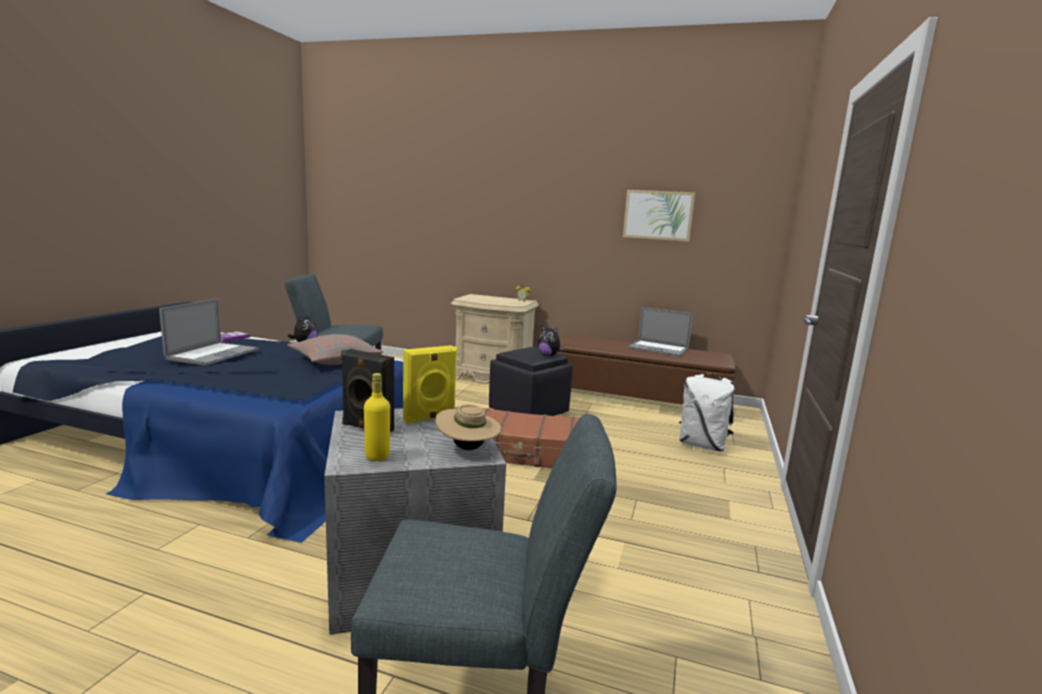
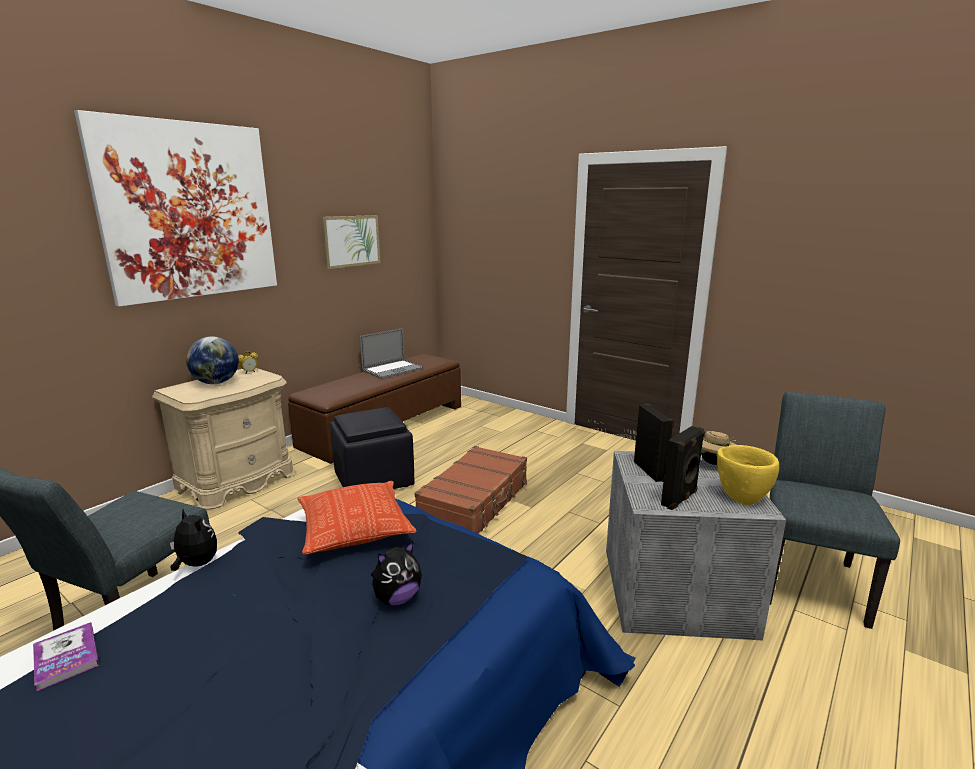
camera: 70 degrees left, 5 degrees up
(213, 354) = (242, 656): laptop -> none
(335, 361) = (355, 530): grey pillow -> orange pillow
(377, 456) = (741, 497): yellow bottle -> yellow bowl
(430, 418) = (651, 471): yellow speaker -> black speaker
(493, 299) = (216, 383): none -> globe
(517, 178) = (189, 211): none -> picture
(548, 355) = (386, 412): plush toy -> plush toy (397, 598)
(702, 445) = (496, 426): white backpack -> none

